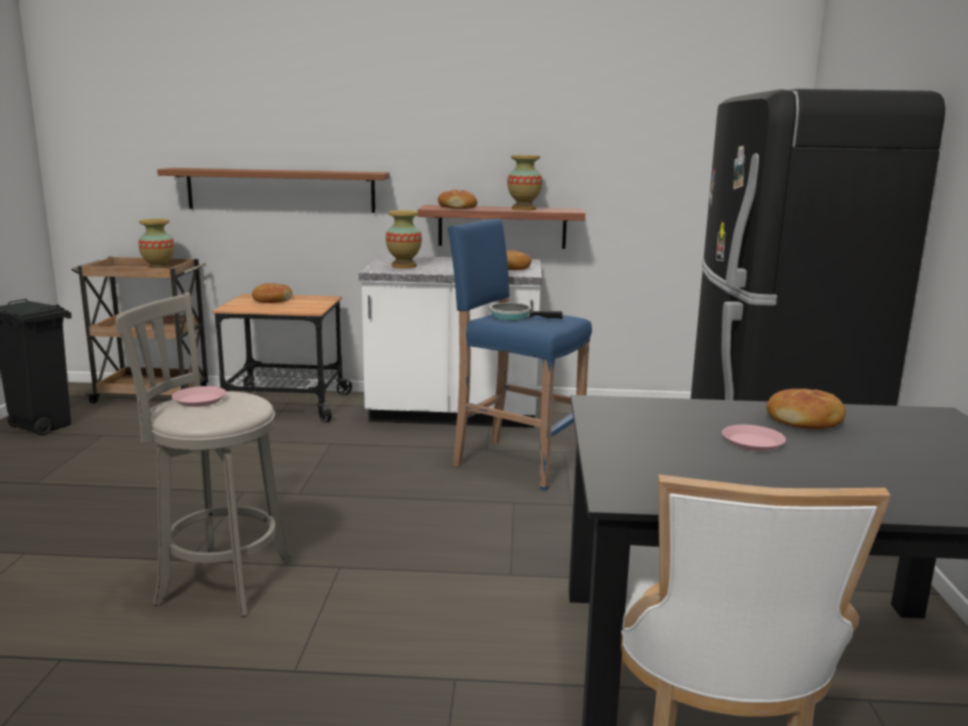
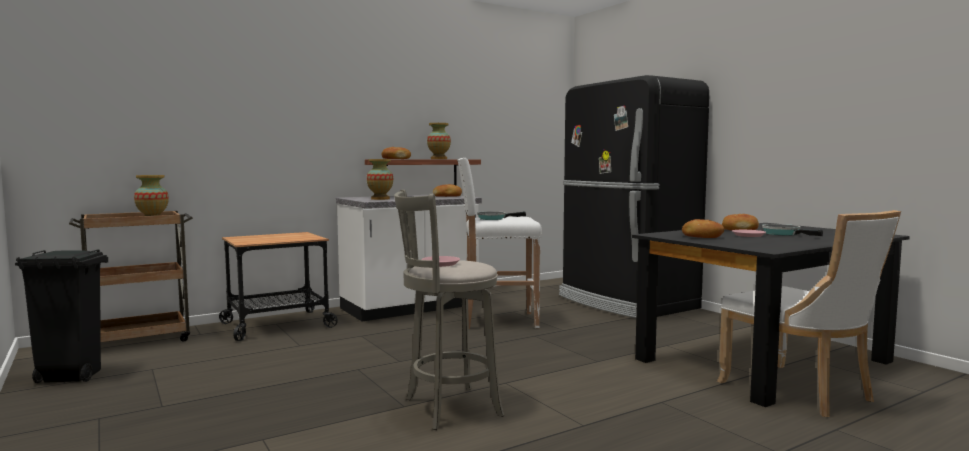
camera: 35 degrees left, 10 degrees down
(272, 300) = (263, 237): bread -> bread (702, 236)
(281, 190) = (253, 150): brown shelf -> none
(515, 463) = (497, 321): blue stool -> white stool
(843, 454) = (784, 234): none -> frying pan

